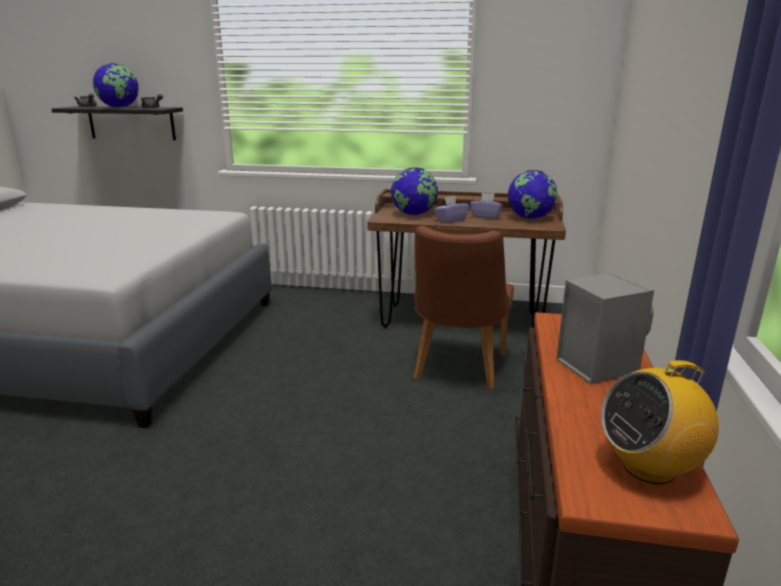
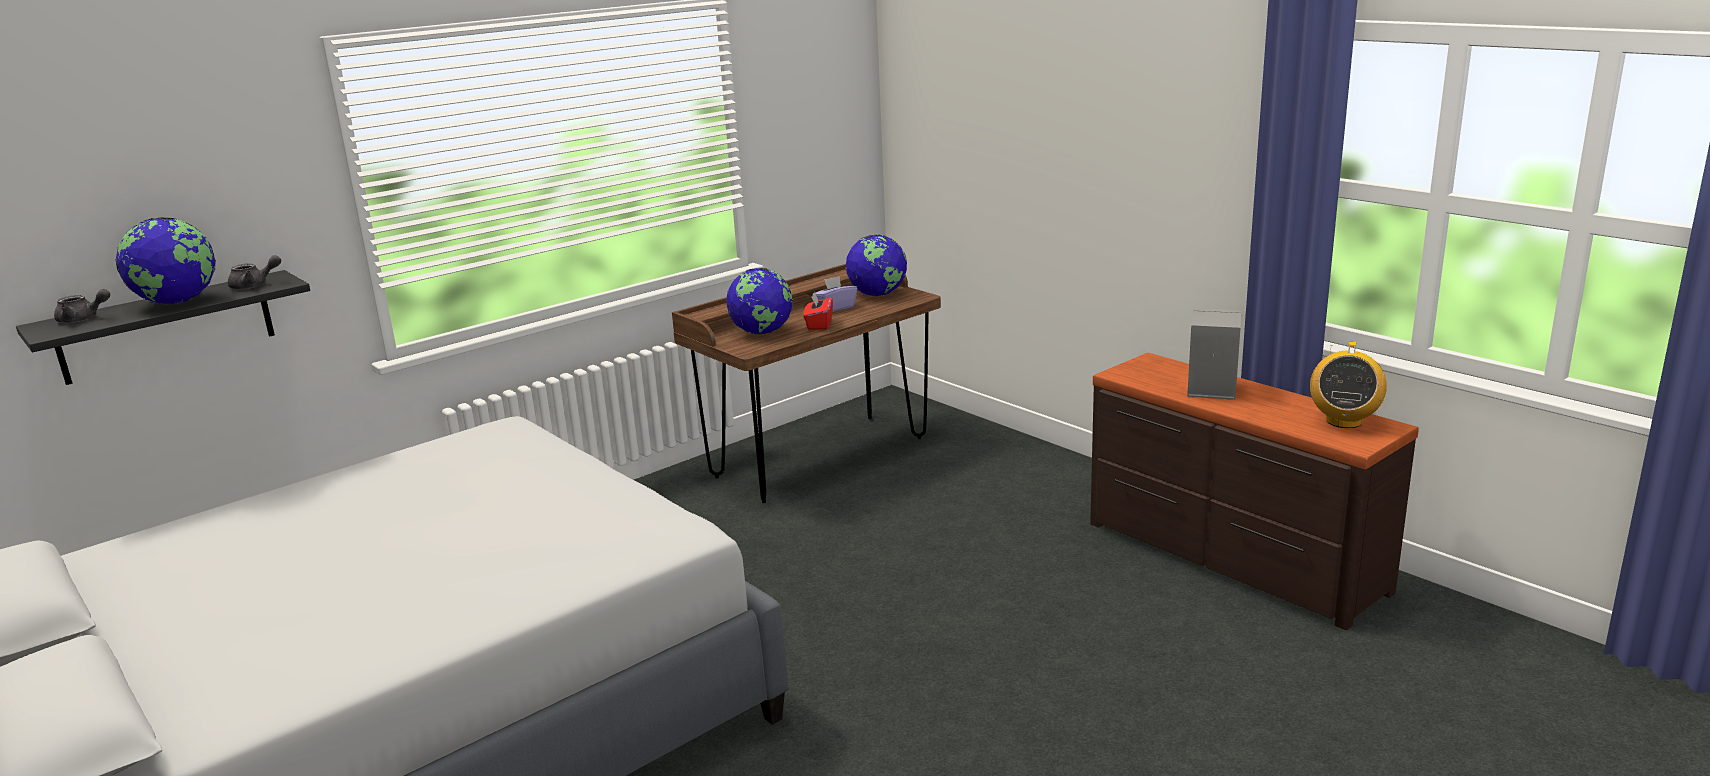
camera: 50 degrees left, 0 degrees up
(450, 220) = (819, 324): purple tissue box -> red tissue box
(457, 370) = (919, 499): brown chair -> none

